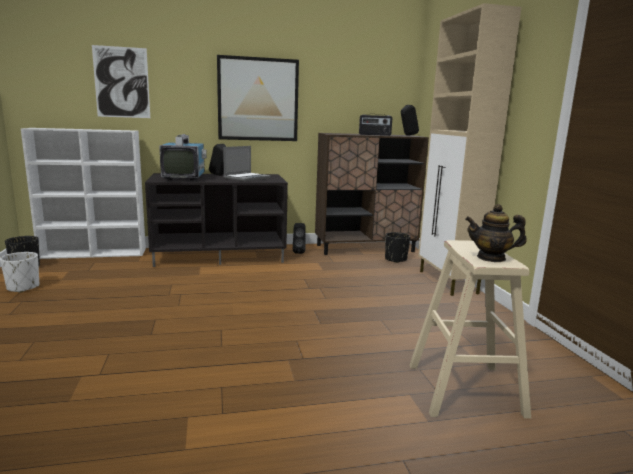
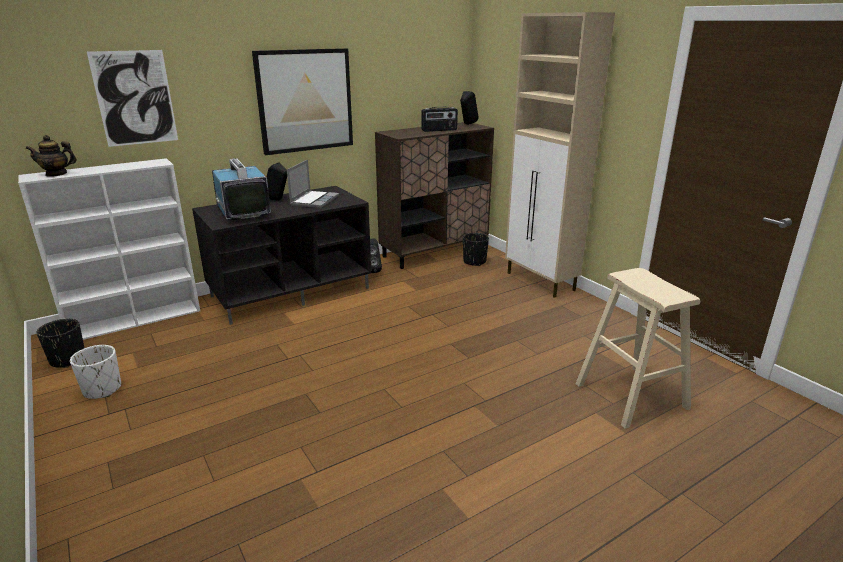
camera: 20 degrees left, 10 degrees up
(491, 258) = (665, 291): teapot -> teapot (56, 174)

